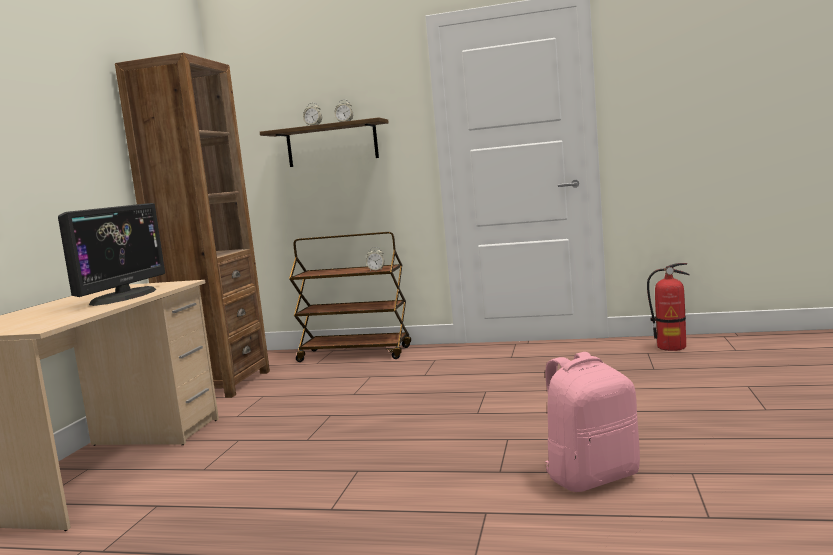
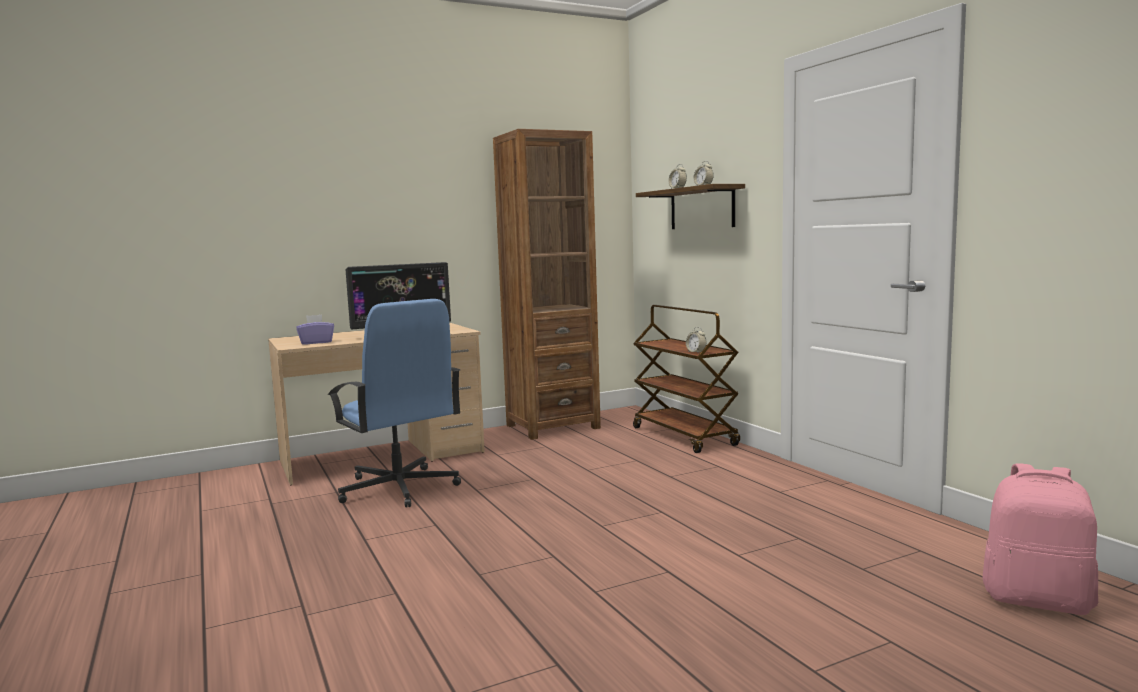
camera: 50 degrees right, 0 degrees up
(47, 321) = (316, 342): none -> purple tissue box
(225, 472) = (398, 489): none -> blue office chair
(592, 477) = (502, 616): pink backpack -> pink backpack (1037, 600)
(671, 347) = (971, 558): fire extinguisher -> none

